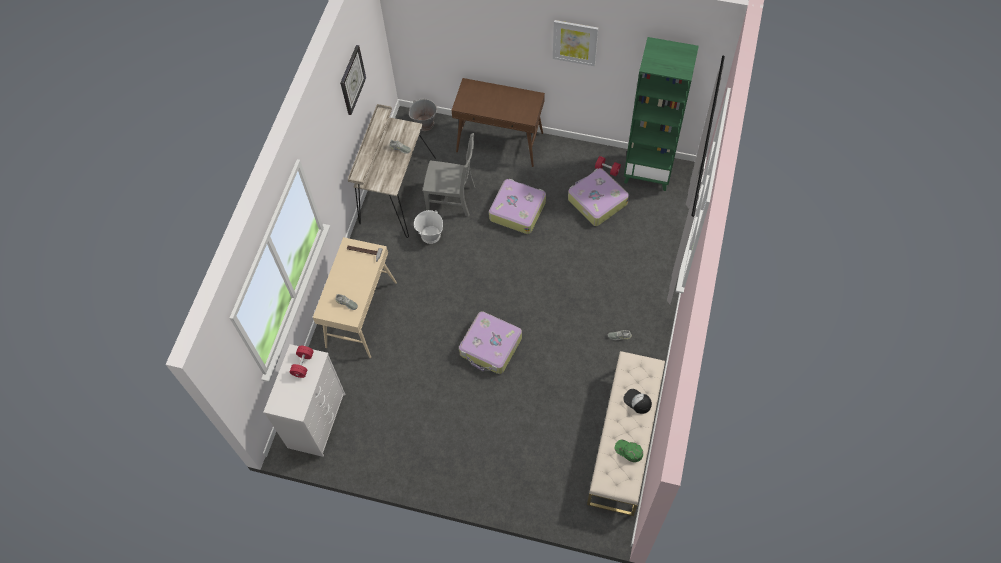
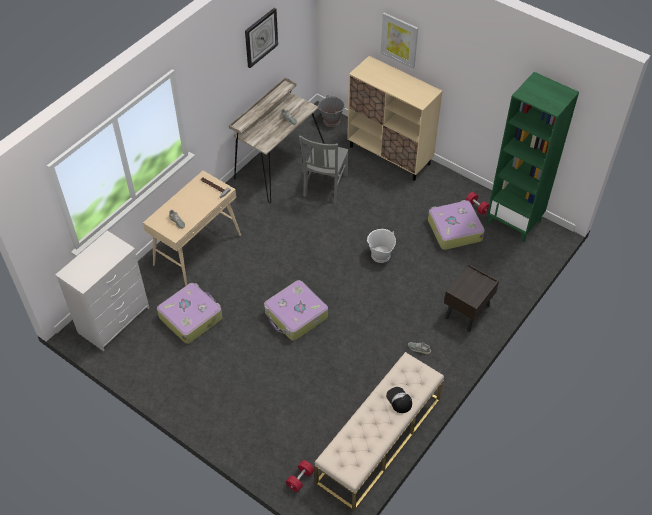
camera: 20 degrees right, 10 degrees down
(303, 364) = (108, 250): red dumbbell -> red dumbbell (300, 479)
(430, 235) = (290, 208): white bucket -> white bucket (380, 255)
(453, 199) = (324, 186): grey chair -> grey chair turned 75 degrees clockwise
(500, 142) = (390, 155): brown console table -> beige cabinet
(517, 210) = (377, 213): suitcase -> suitcase (191, 317)
(575, 42) = (471, 65): picture -> picture (399, 40)
(628, 451) = (368, 440): green cap -> none
(646, 282) = (467, 312): none -> brown nightstand

